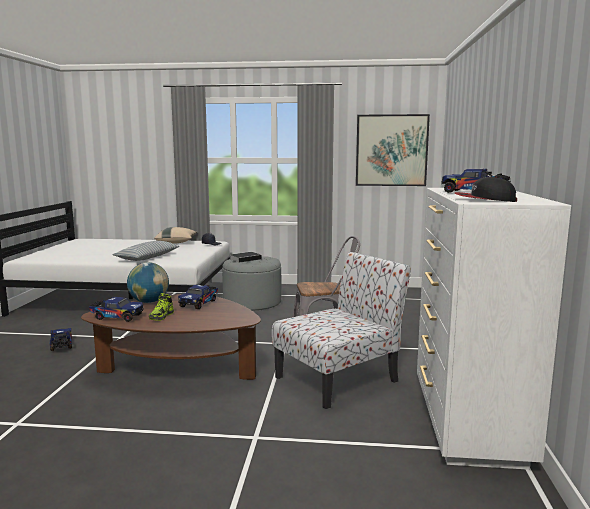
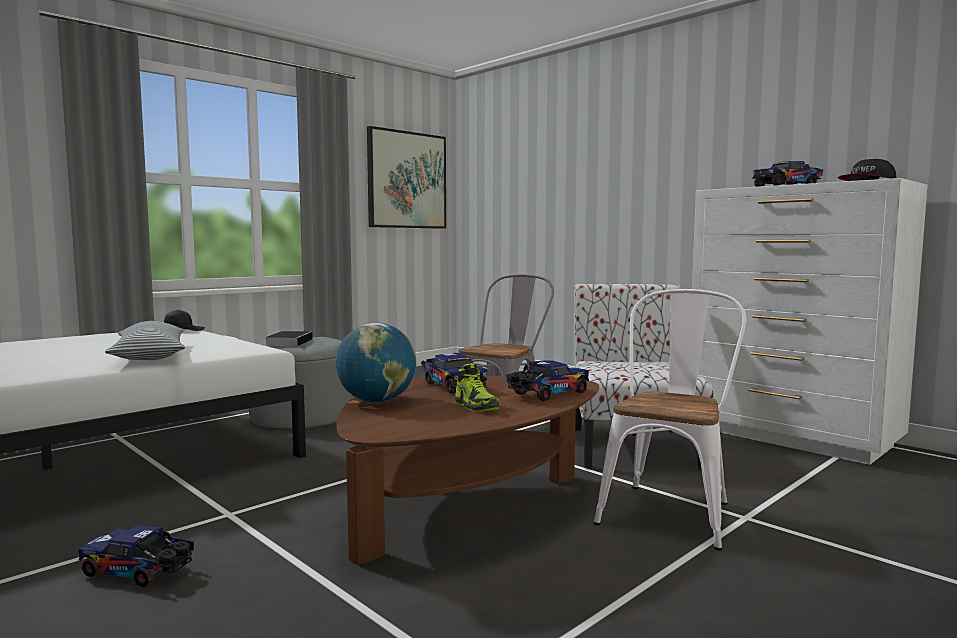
camera: 50 degrees left, 5 degrees down
(116, 317) = (420, 424): toy truck -> toy truck (546, 395)
(176, 242) = (102, 337): beige pillow -> none
(239, 414) = (670, 509): none -> white chair

